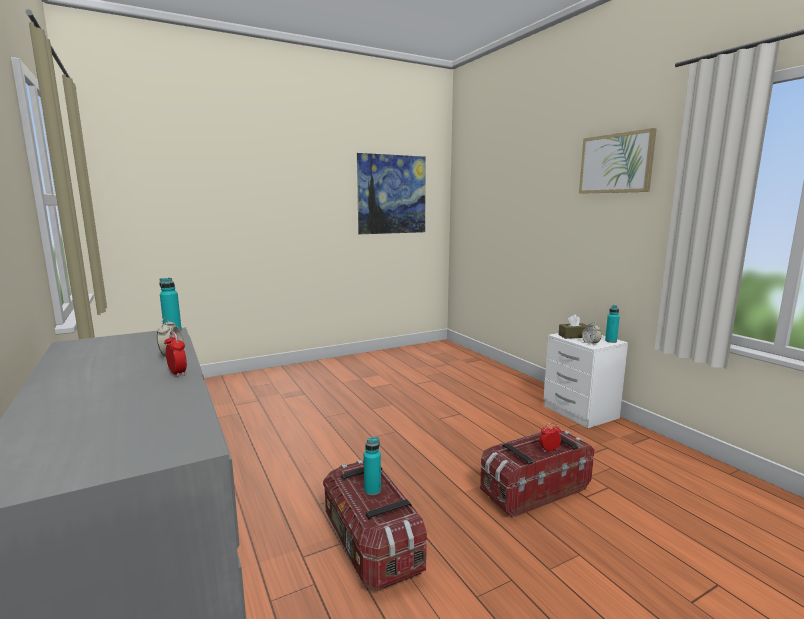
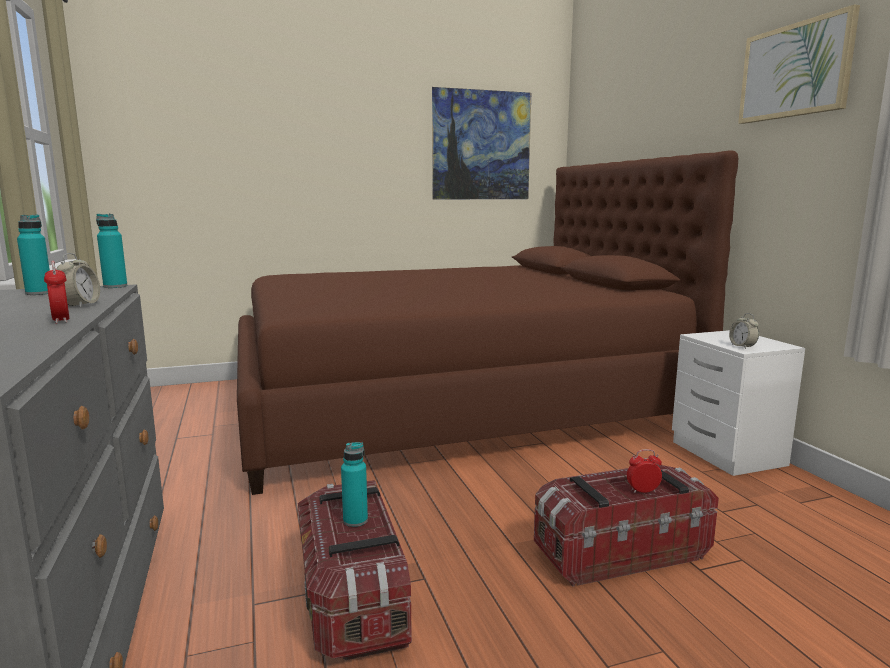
camera: 10 degrees right, 0 degrees up
(388, 387) = (454, 403): none -> brown bed
(573, 336) = (719, 337): brown tissue box -> none
(610, 341) = (777, 345): turquoise bottle -> turquoise bottle (39, 293)

